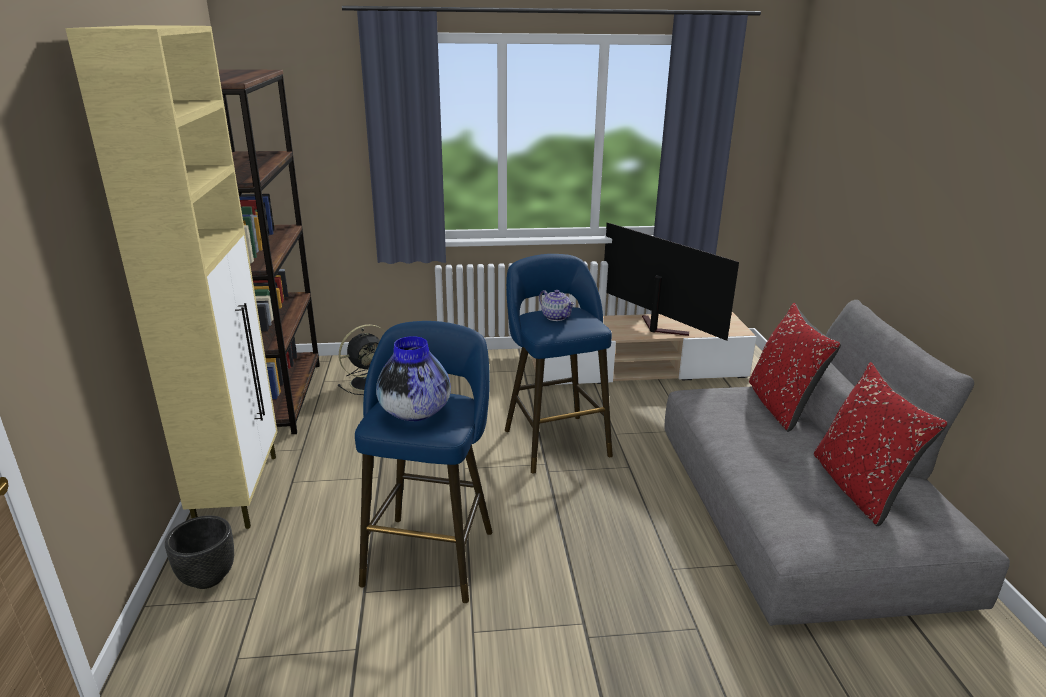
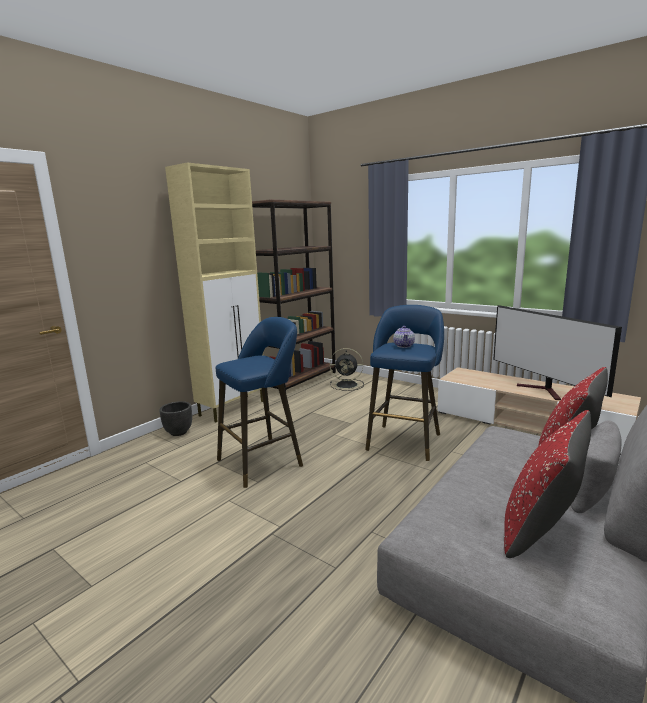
camera: 45 degrees right, 10 degrees down
(415, 412) = (246, 362): vase -> none
(657, 328) = (544, 391): television -> television turned 150 degrees clockwise

